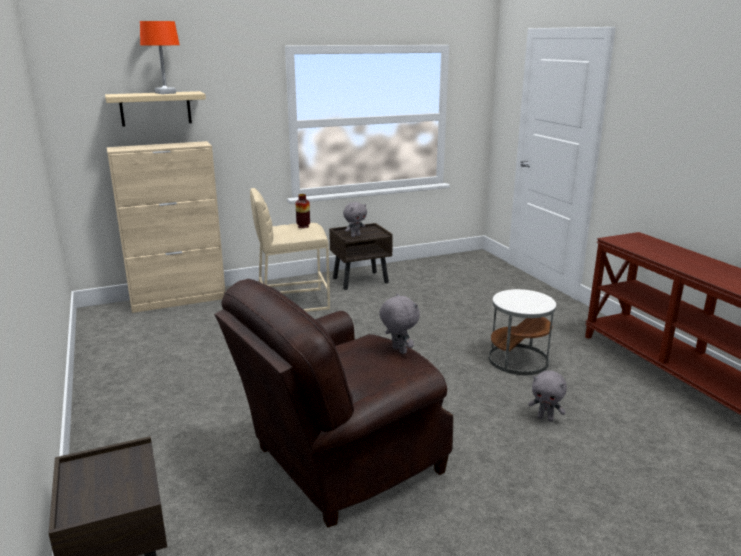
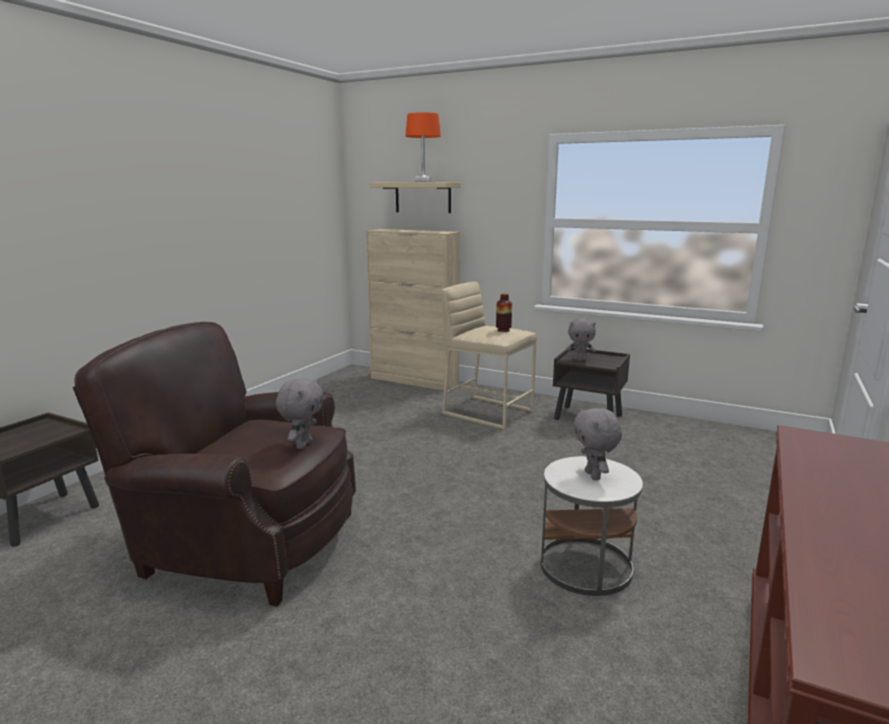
camera: 50 degrees right, 5 degrees down
(545, 418) = (471, 639): grey plush toy -> grey plush toy (594, 476)

